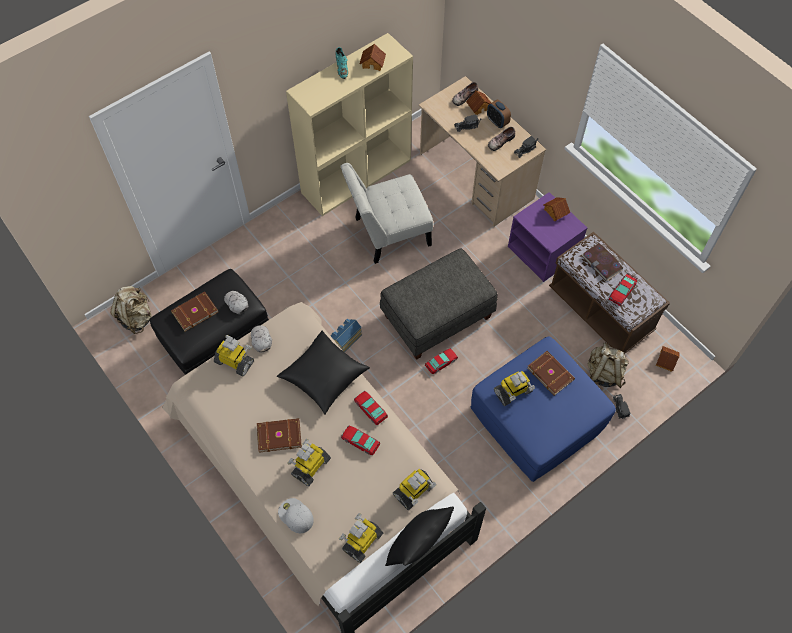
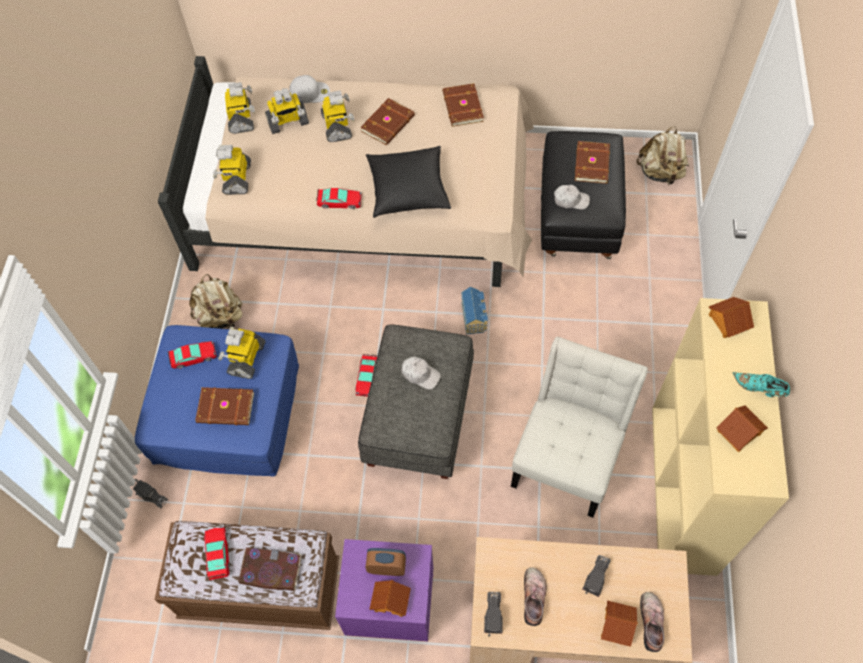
camera: 135 degrees right, 0 degrees up
(223, 401) = (462, 107): none -> brown book
(235, 361) = (493, 138): toy robot -> toy robot (287, 122)
(261, 340) = (496, 169): white cap -> white cap (420, 374)
(361, 441) = (319, 173): toy car -> toy car (193, 357)
(418, 545) = (196, 152): black pillow -> none
(497, 122) = (570, 625): alarm clock -> alarm clock (387, 567)
(604, 373) = (198, 518): beige backpack -> beige backpack (221, 317)
(666, 361) = (140, 597): toy house -> toy house (727, 321)

